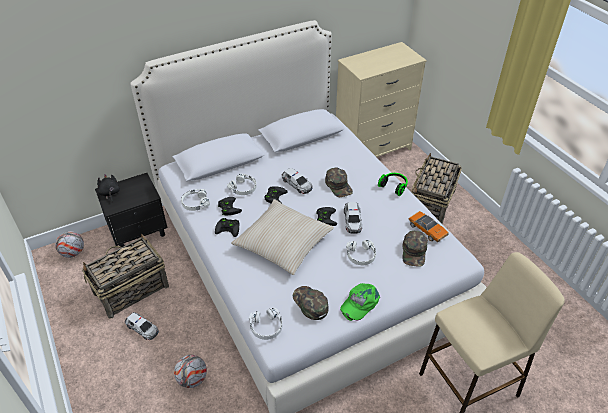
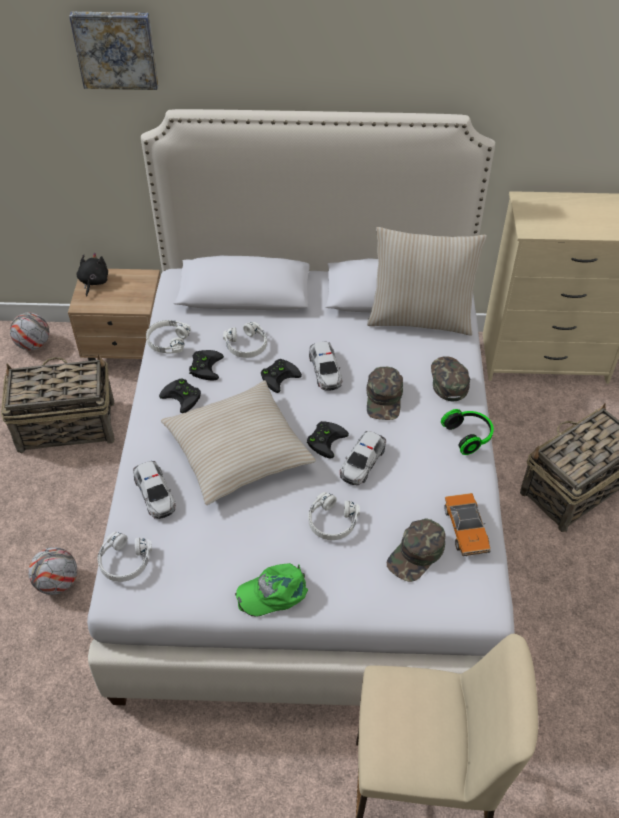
camera: 30 degrees right, 5 degrees up
(104, 32) = (116, 49): none -> picture
(139, 232) = (128, 349): black nightstand -> beige nightstand
(142, 328) = (45, 484): toy car -> toy car (155, 493)
(310, 303) = (204, 558): green cap -> green cap (448, 380)
(325, 141) = (420, 318): none -> beige pillow

